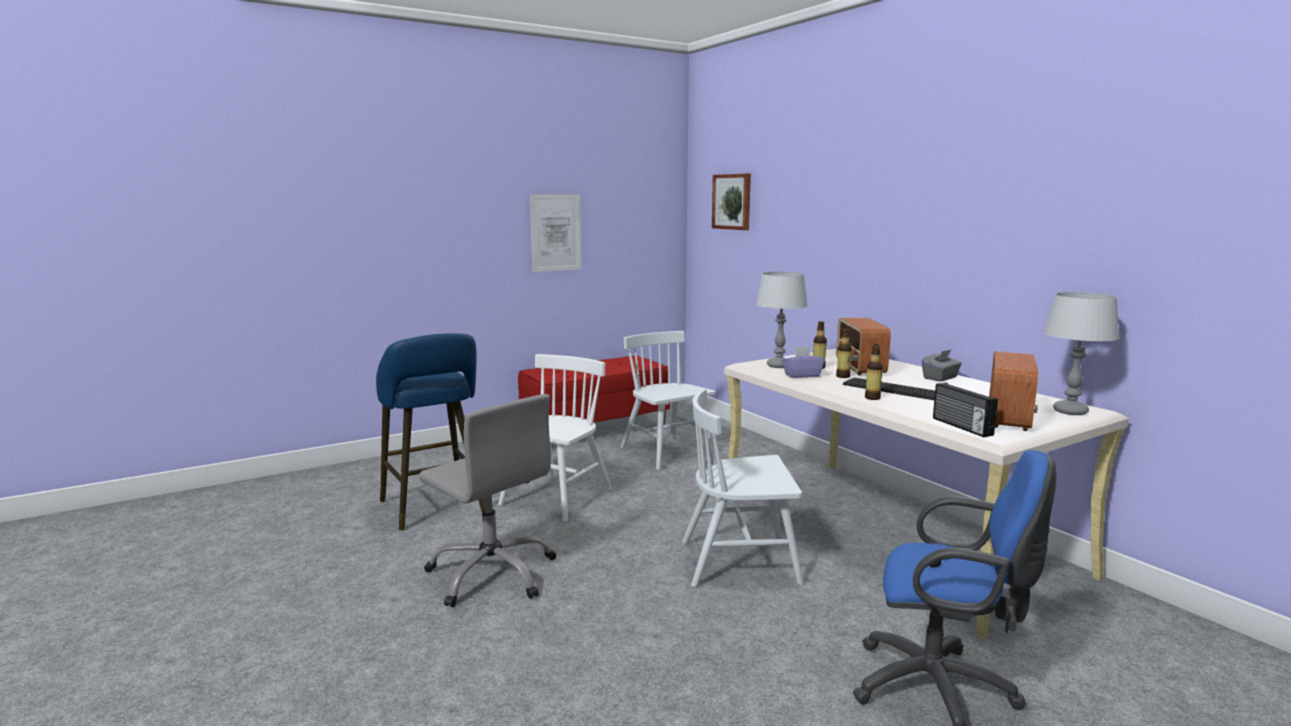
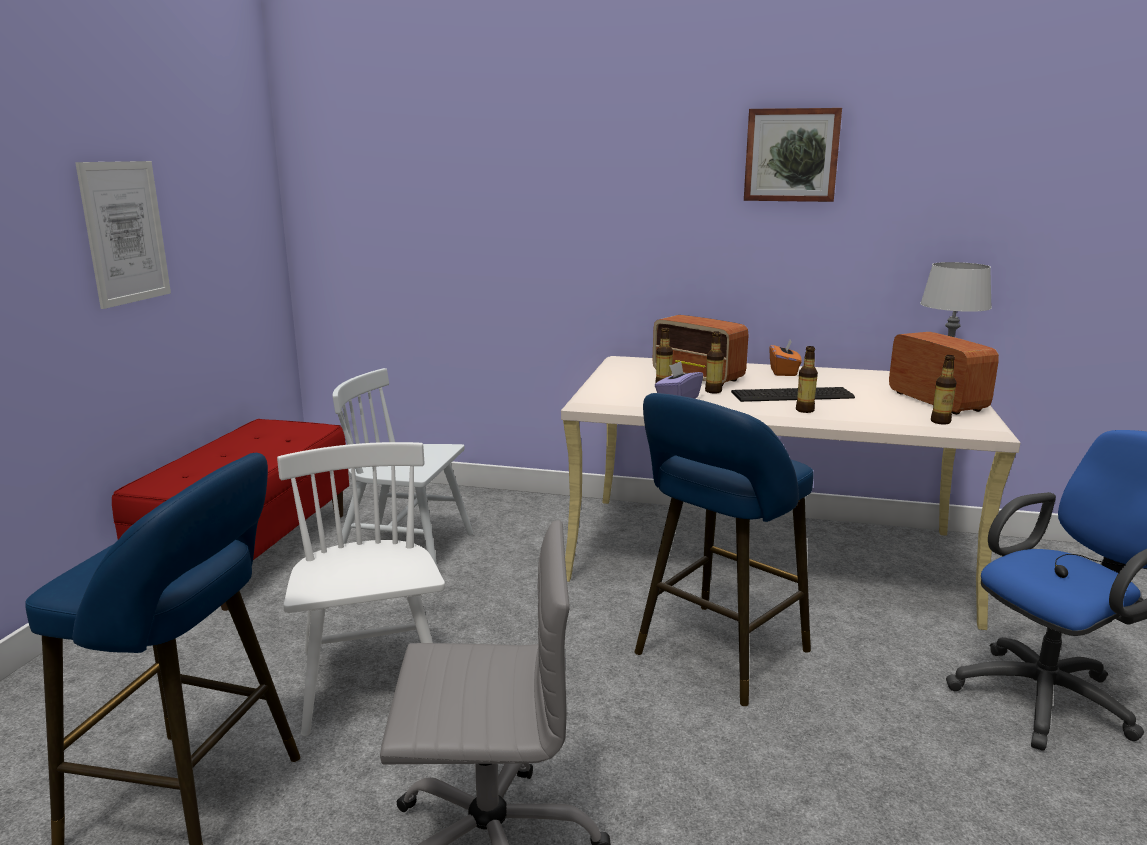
camera: 45 degrees left, 5 degrees up
(732, 201) = (384, 170): picture -> picture (791, 155)
(740, 562) = (716, 656): white chair -> blue stool
(779, 366) = (624, 393): grey table lamp -> none
(940, 378) = (784, 372): grey tissue box -> orange tissue box
(961, 427) = (940, 421): radio -> bottle

